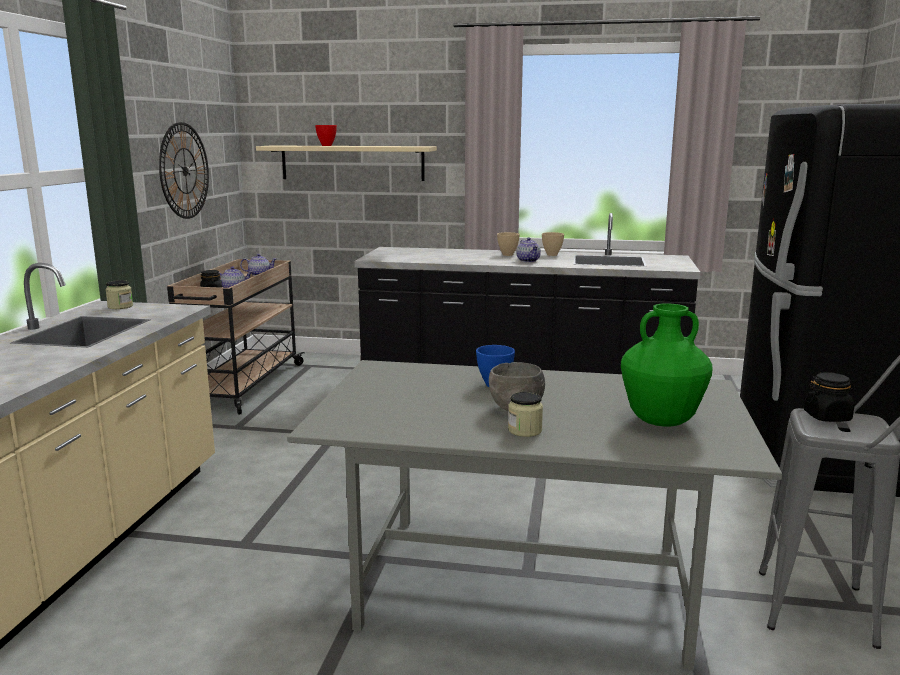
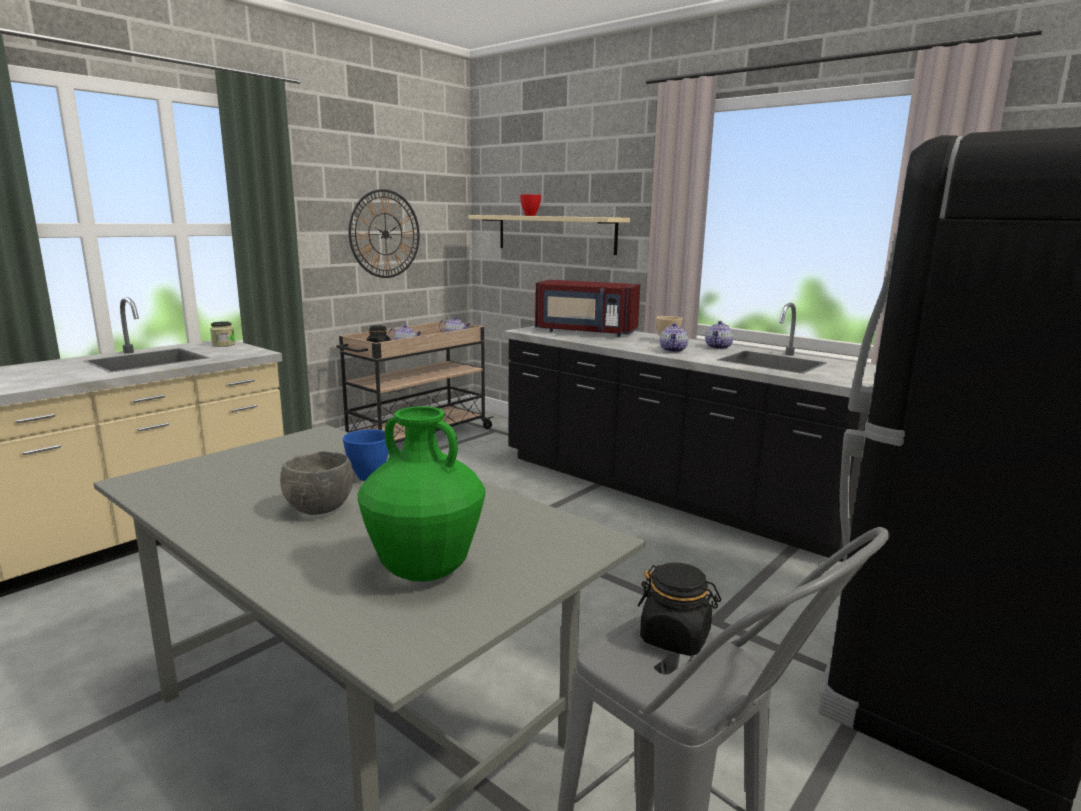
camera: 30 degrees right, 0 degrees up
(426, 254) = (585, 332): none -> red microwave
(524, 430) = (268, 536): jar -> none
(552, 254) = (718, 347): beige bowl -> teapot

